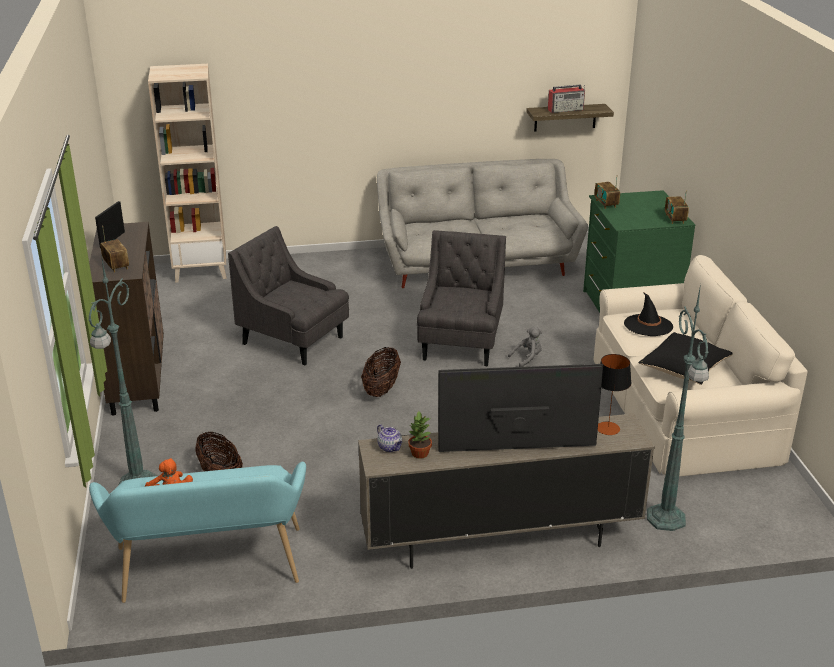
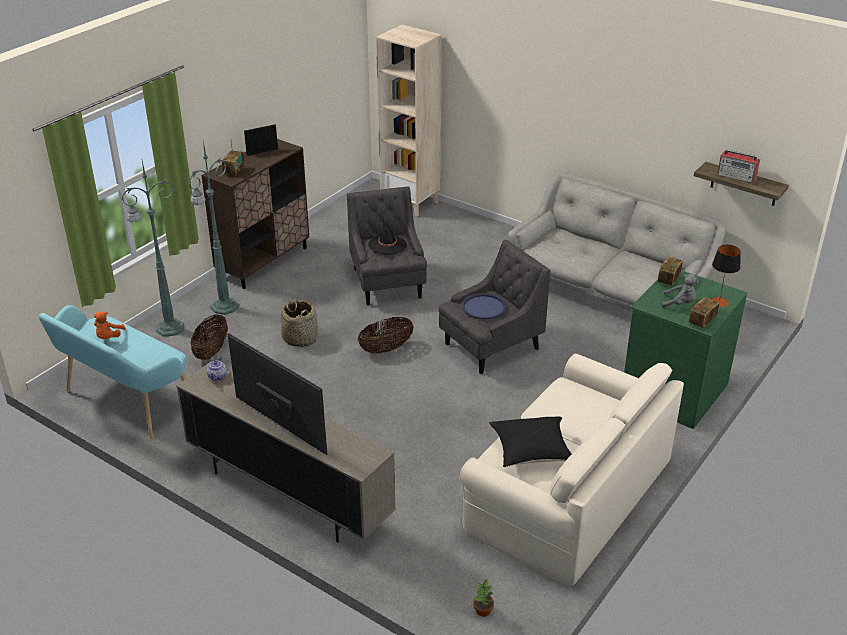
camera: 45 degrees right, 5 degrees up
(289, 420) = (300, 338): none -> basket
(419, 453) = (225, 391): potted plant -> potted plant (482, 610)
(459, 299) = (483, 307): none -> blue tray
(527, 359) = (518, 385): grey plush toy -> grey plush toy (679, 303)
(608, 428) = (357, 450): table lamp -> table lamp (719, 302)
(648, 325) = (572, 403): black hat -> black hat (387, 245)
(666, 519) = (410, 558): green floor lamp -> green floor lamp (223, 307)

